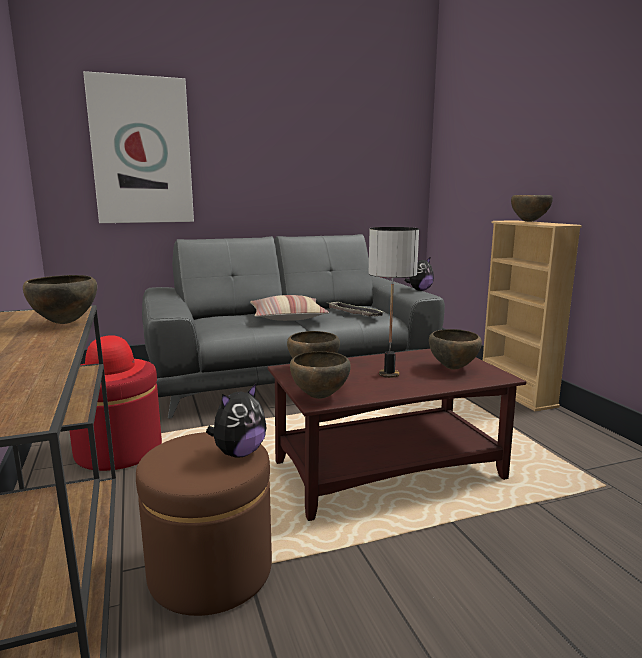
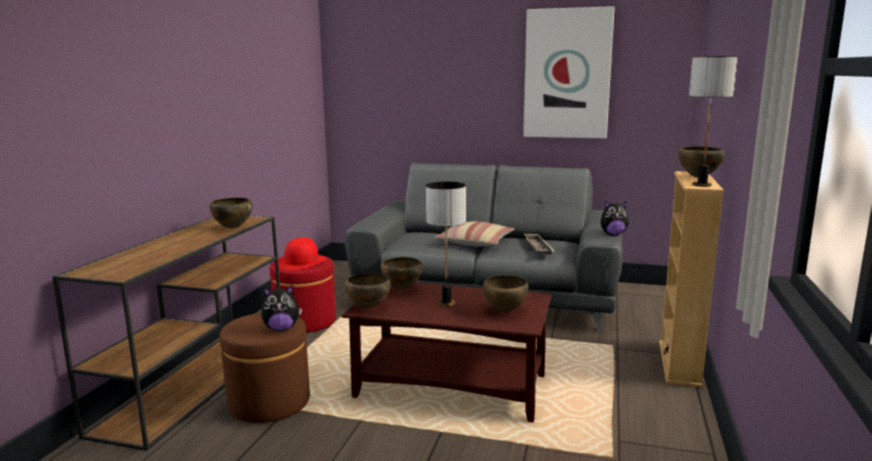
camera: 35 degrees right, 0 degrees up
(141, 151) = (400, 87): picture -> picture (567, 74)
(558, 224) = (701, 185): none -> table lamp

